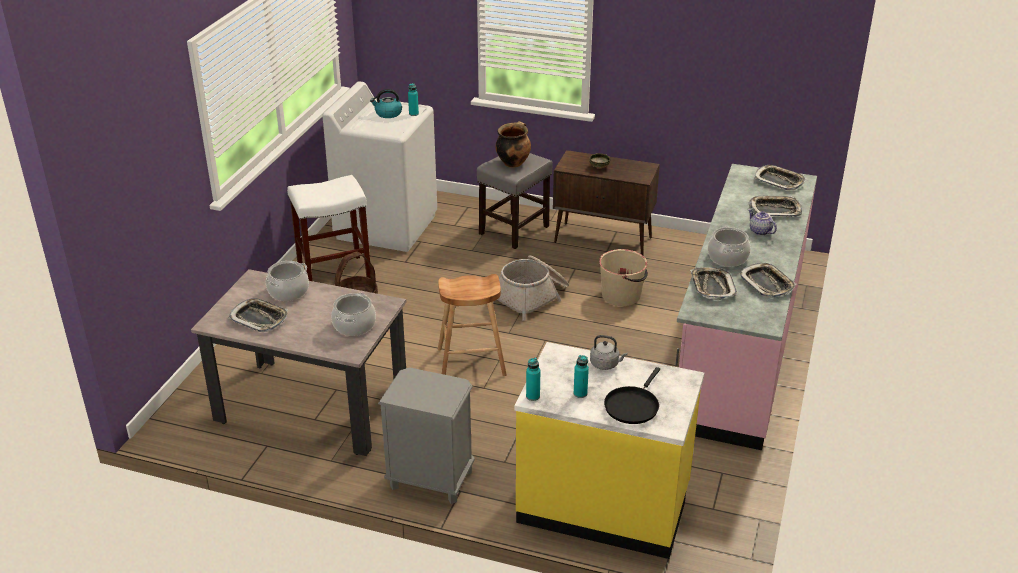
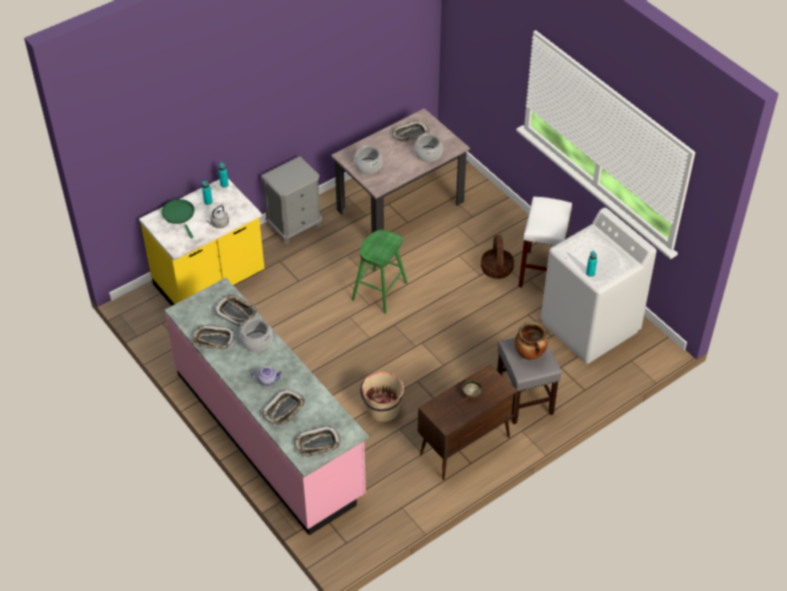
camera: 125 degrees right, 15 degrees up
(388, 113) = (602, 259): kettle -> none
(471, 362) = (379, 291): brown stool -> green stool
(532, 297) = (424, 359): basket -> none
(632, 406) = (179, 215): black frying pan -> green frying pan

